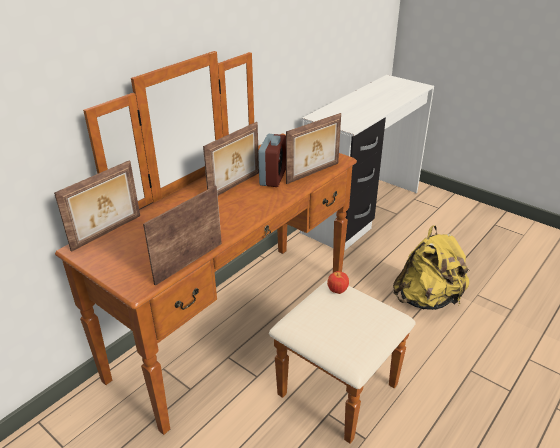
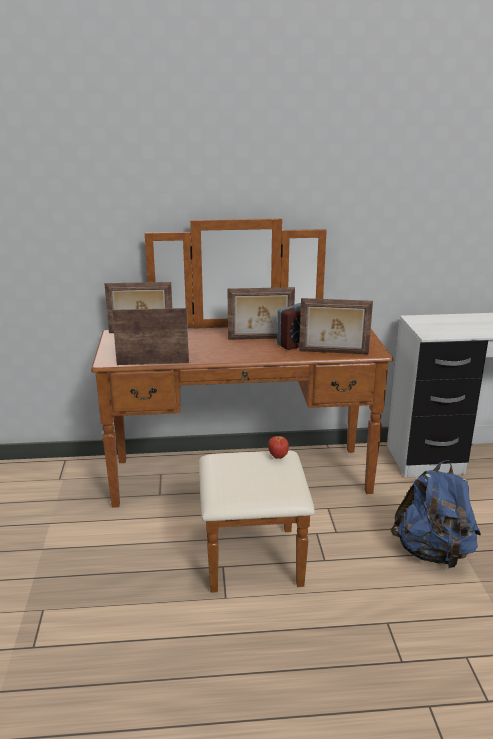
camera: 45 degrees right, 10 degrees down
(427, 299) = (433, 552): yellow backpack -> blue backpack

